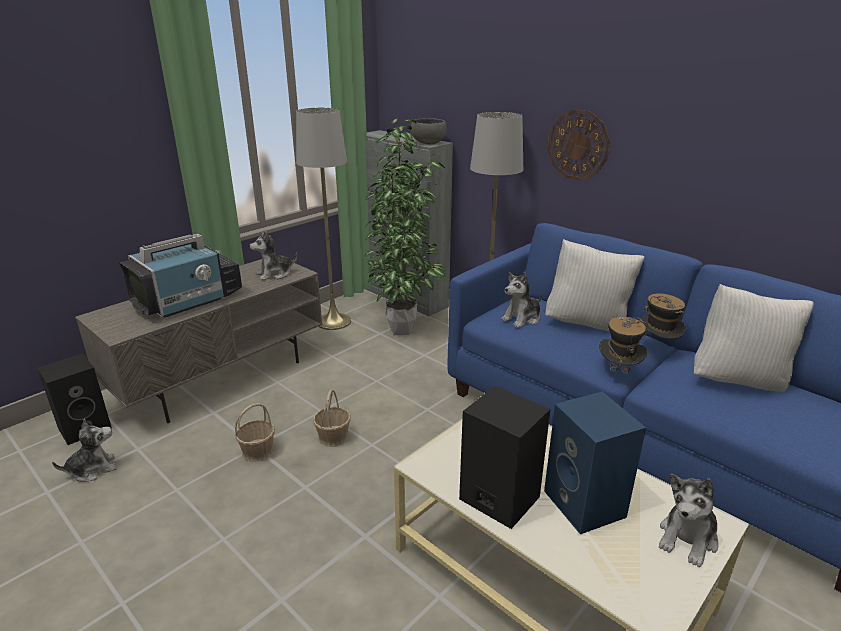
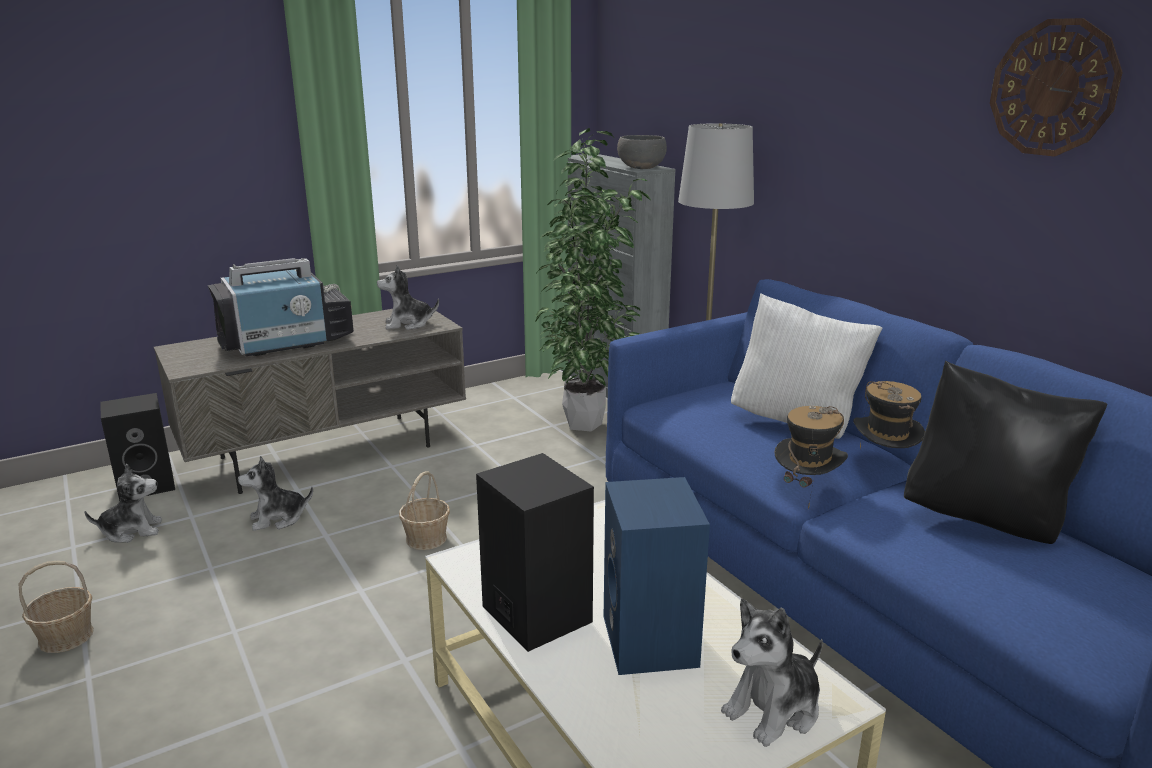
camera: 15 degrees right, 5 degrees down
(258, 451) = (326, 540): basket -> basket (66, 637)
(333, 321) = (499, 404): grey floor lamp -> none
(522, 319) = (704, 407): plush toy -> plush toy (278, 519)
(578, 145) = (825, 170): wall clock -> wall clock (1053, 88)
(738, 380) = (985, 520): white pillow -> black pillow

